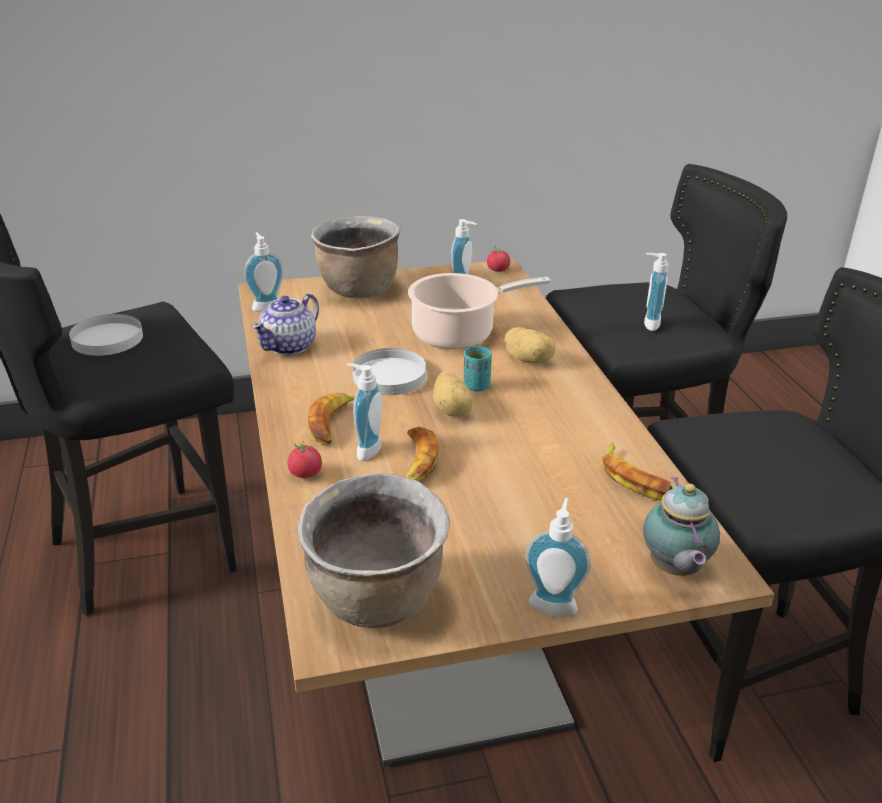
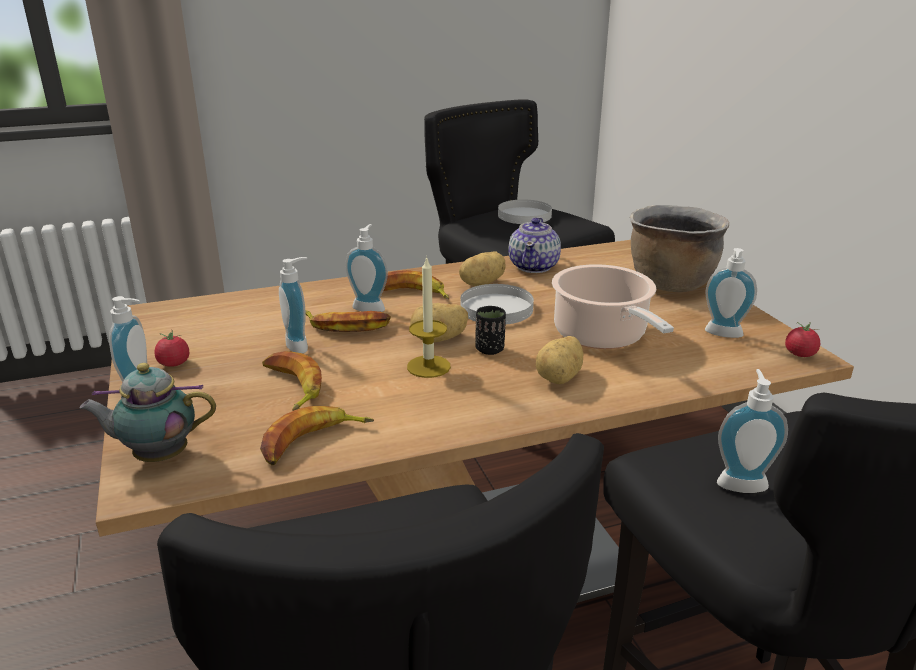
camera: 85 degrees right, 5 degrees down
(266, 306) = (605, 251): soap dispenser -> soap dispenser (301, 345)
(289, 346) = (534, 266): teapot -> teapot turned 105 degrees counterclockwise
(305, 473) = (335, 289): tomato -> tomato (174, 363)
(323, 379) = (481, 283): none -> potato
(376, 601) = (177, 324): brown cooking pot -> none
(476, 386) = (490, 349): turquoise cup -> black cup
(506, 418) = (428, 366): none -> candle
(543, 496) = (291, 386): none -> banana

